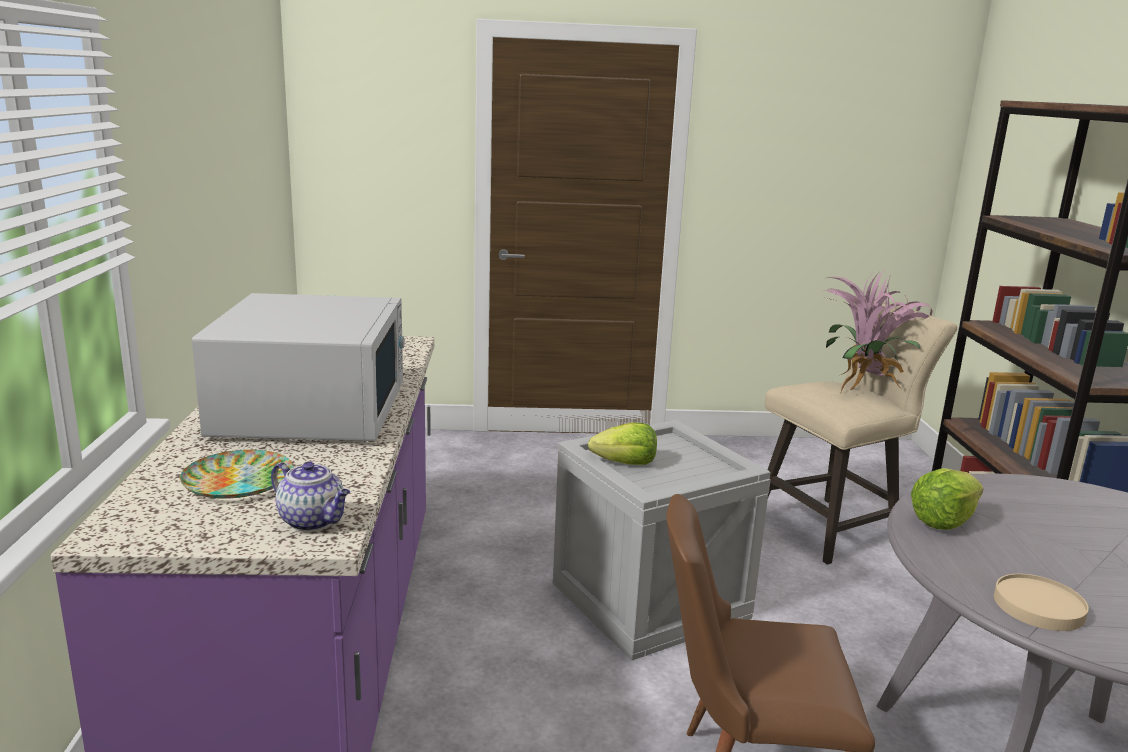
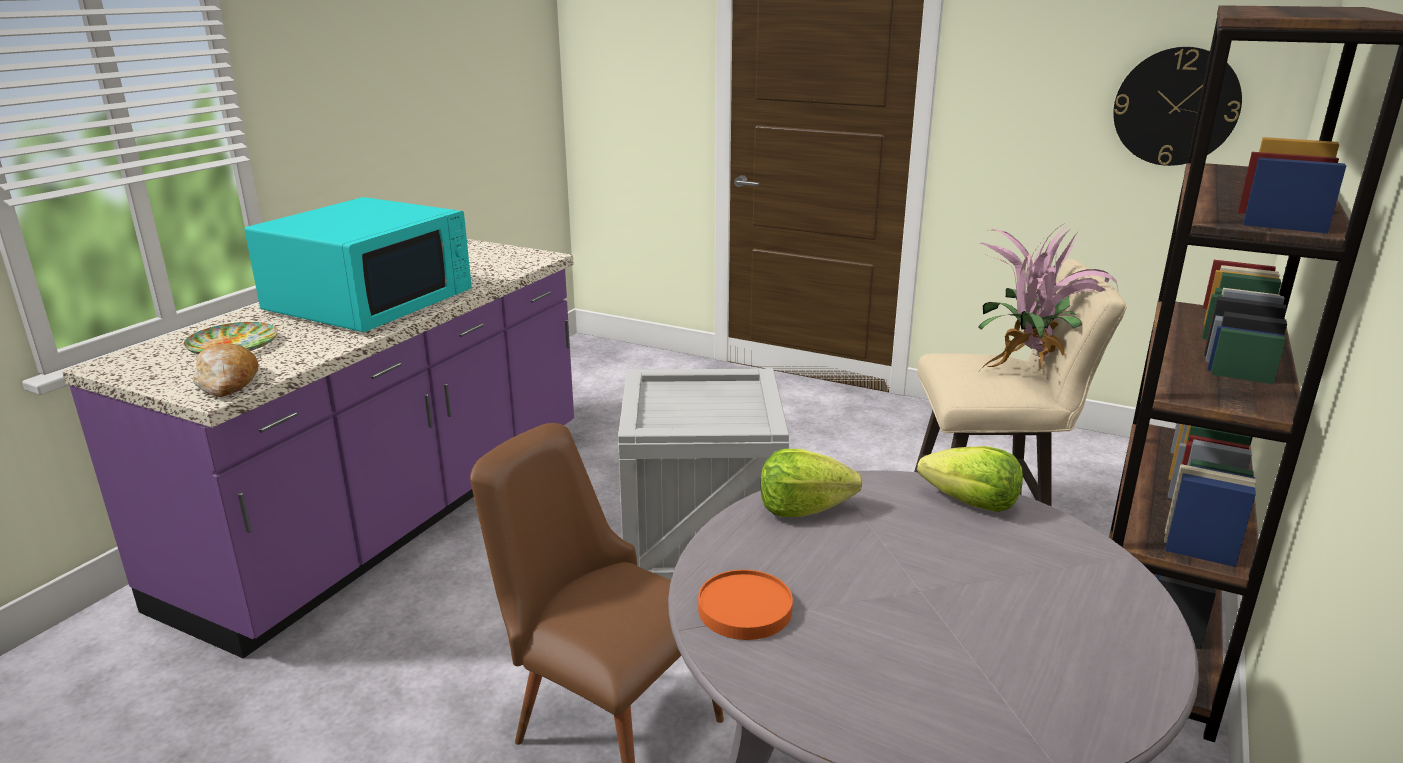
camera: 30 degrees right, 5 degrees up
(313, 409) = (372, 301): white microwave -> turquoise microwave
(313, 521) = (227, 381): teapot -> bread
(626, 463) = (667, 400): lettuce -> lettuce (971, 503)
(871, 176) = (1175, 107): none -> wall clock
(1039, 606) = (745, 609): beige plate -> orange plate

